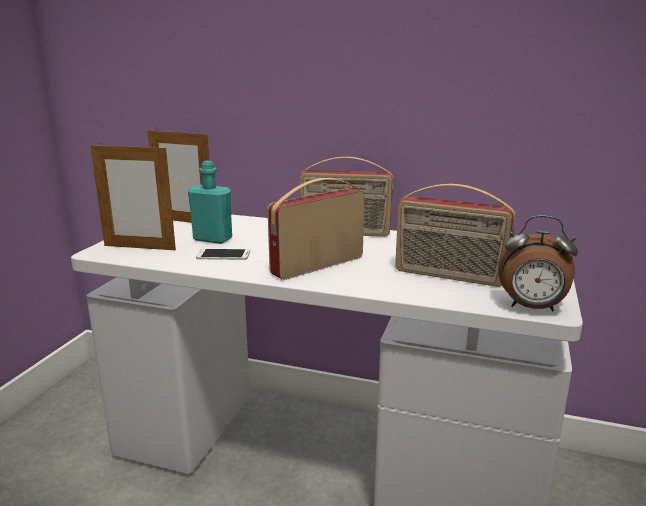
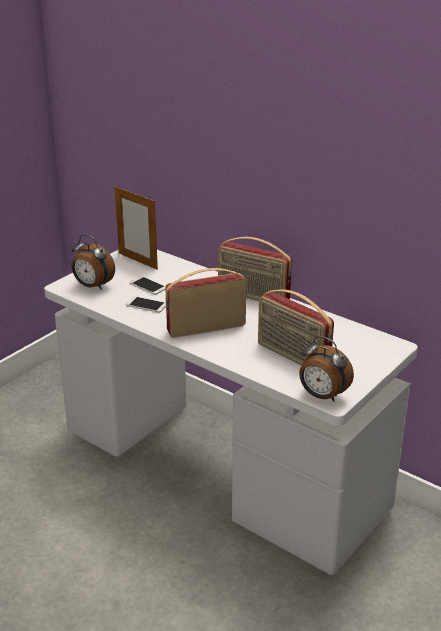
camera: 20 degrees right, 10 degrees up
(139, 247) = (92, 286): picture frame -> alarm clock
(212, 239) = (148, 286): turquoise bottle -> phone

